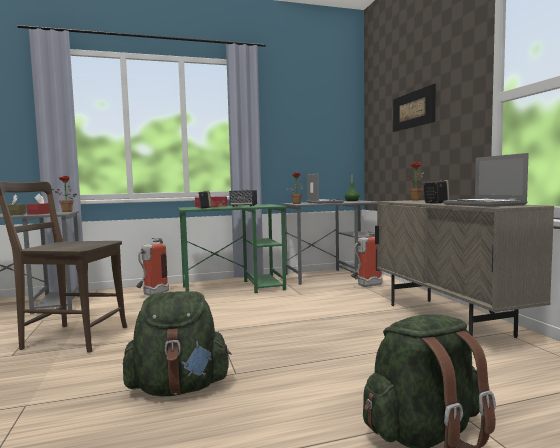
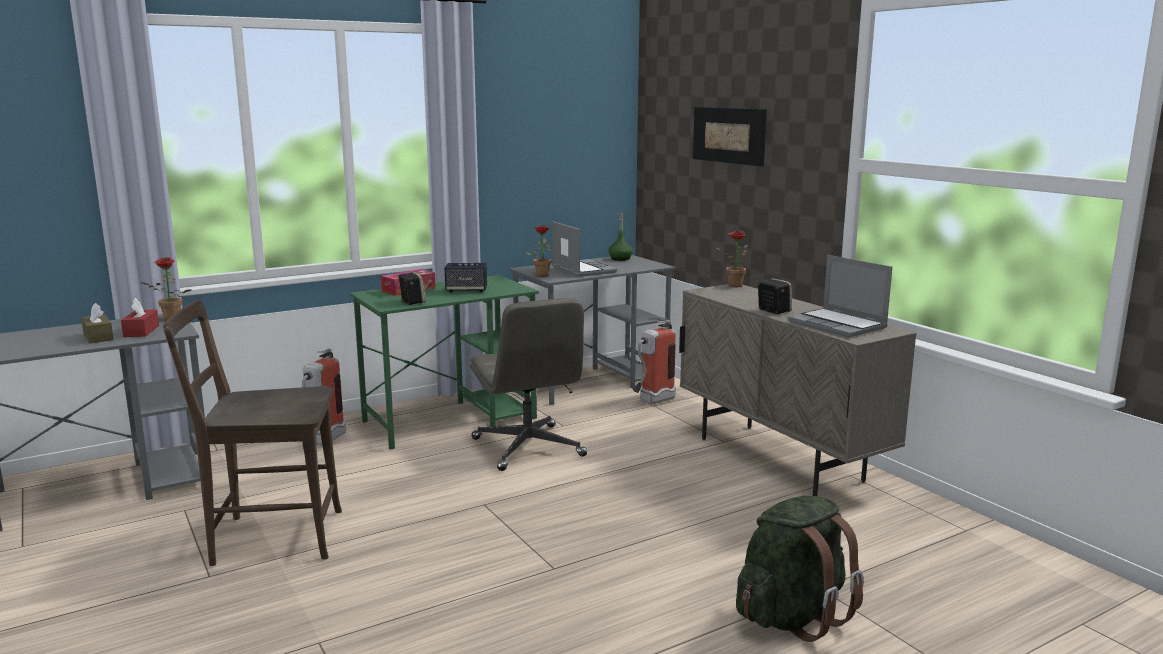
camera: 15 degrees left, 10 degrees up
(179, 388) = (497, 596): green backpack -> none
(270, 303) = (529, 448): none -> grey office chair

